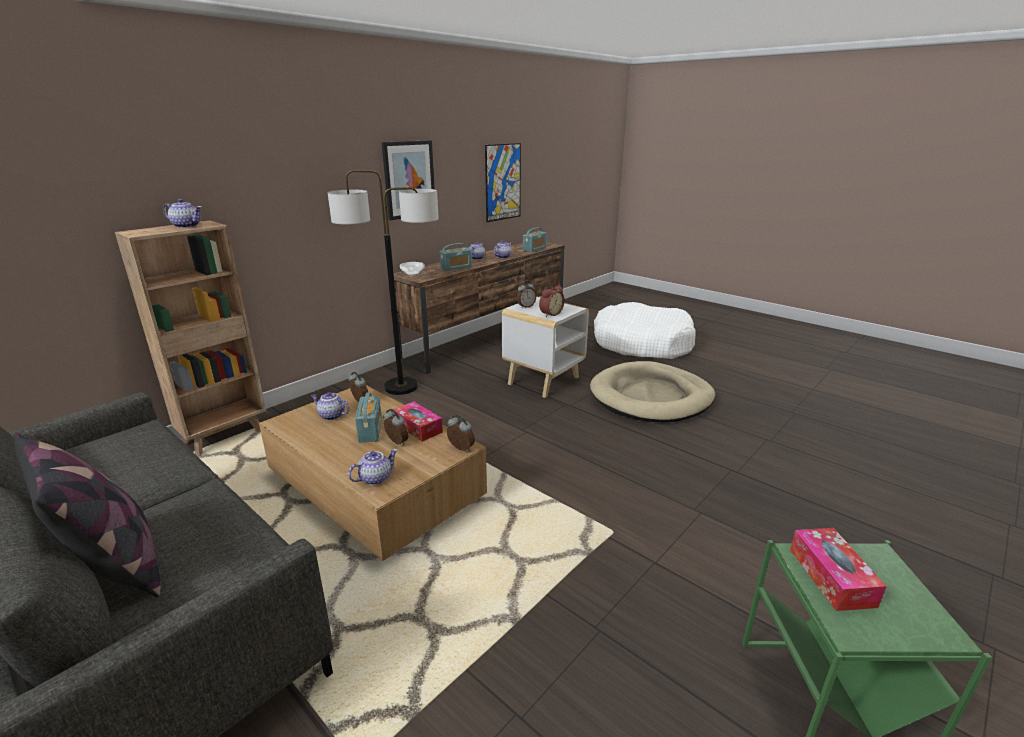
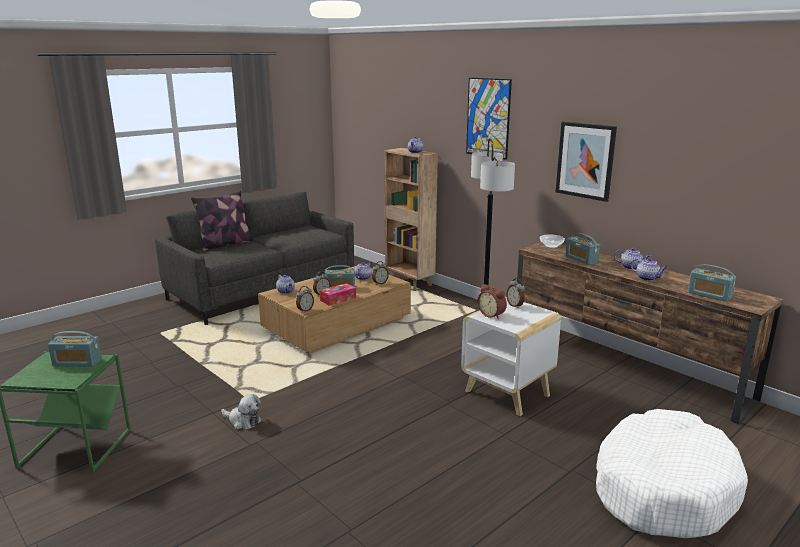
camera: 95 degrees right, 5 degrees down
(503, 182) = (727, 196): picture -> picture (488, 118)
(651, 397) = (468, 460): beige dog bed -> none
(660, 528) = (243, 421): none -> plush toy
(831, 577) = (77, 362): tissue box -> radio

